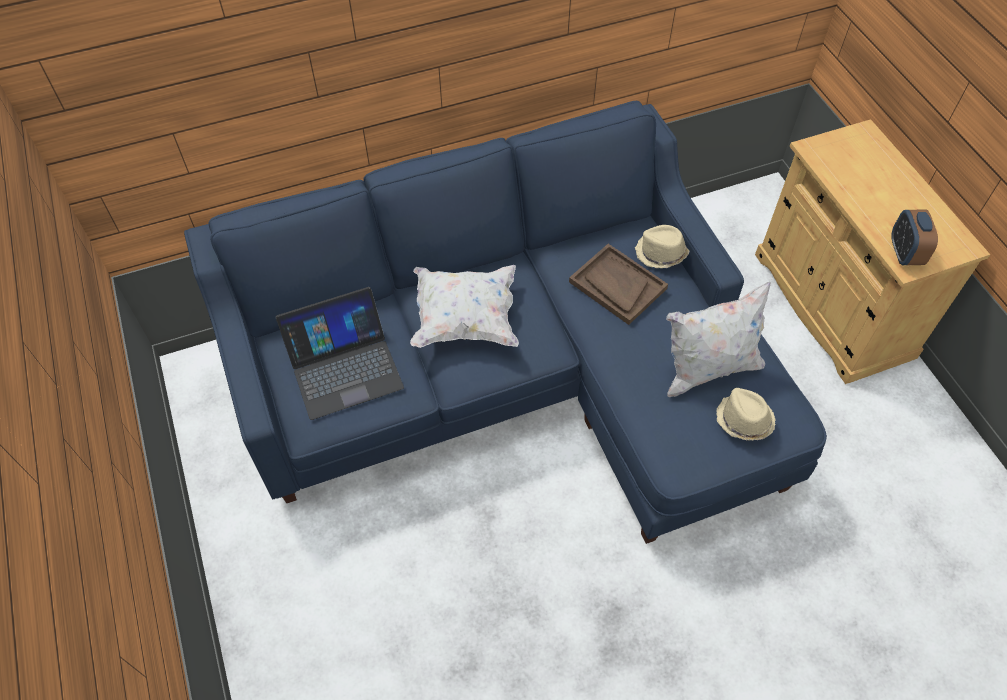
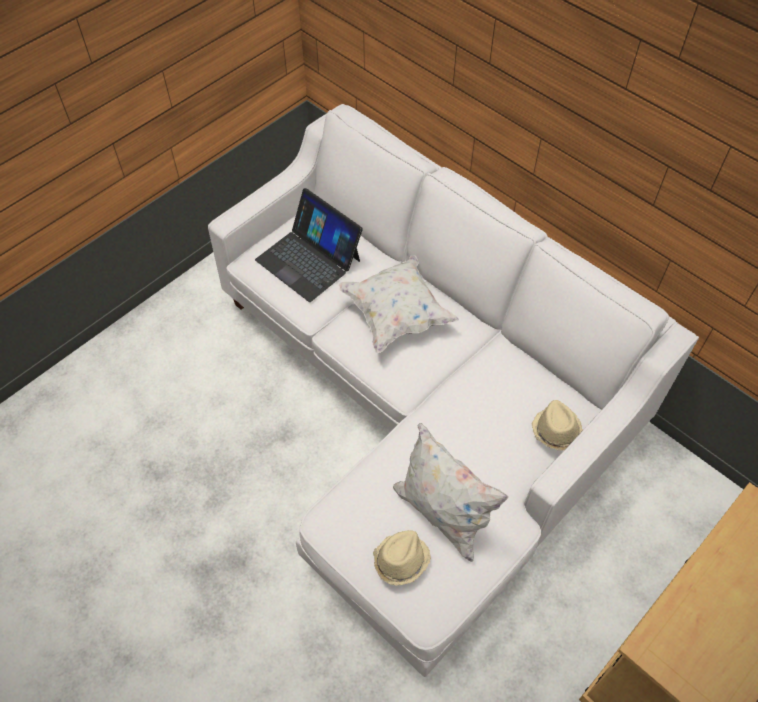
camera: 65 degrees right, 0 degrees up
(516, 375) = (422, 403): blue sofa -> white sofa
(617, 285) = (493, 407): brown tray -> none
(904, 253) = (664, 640): alarm clock -> none

